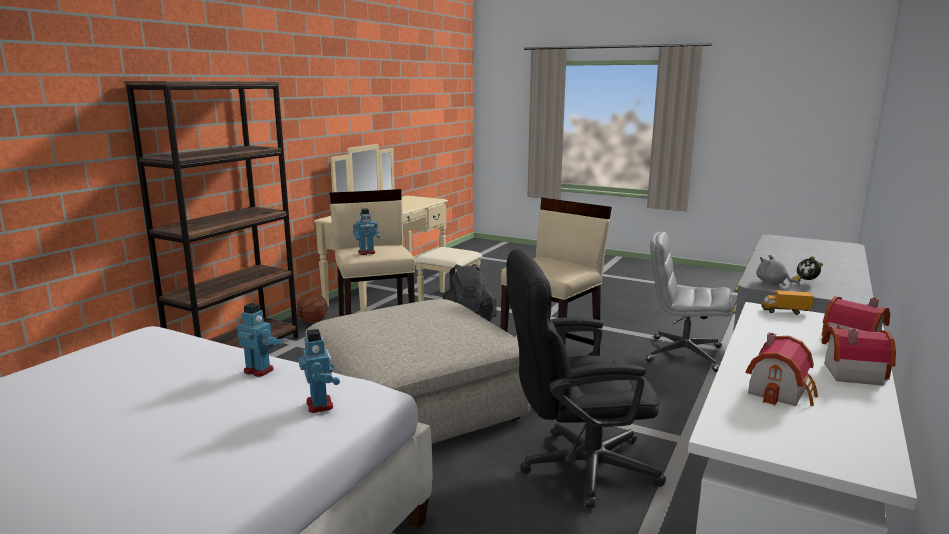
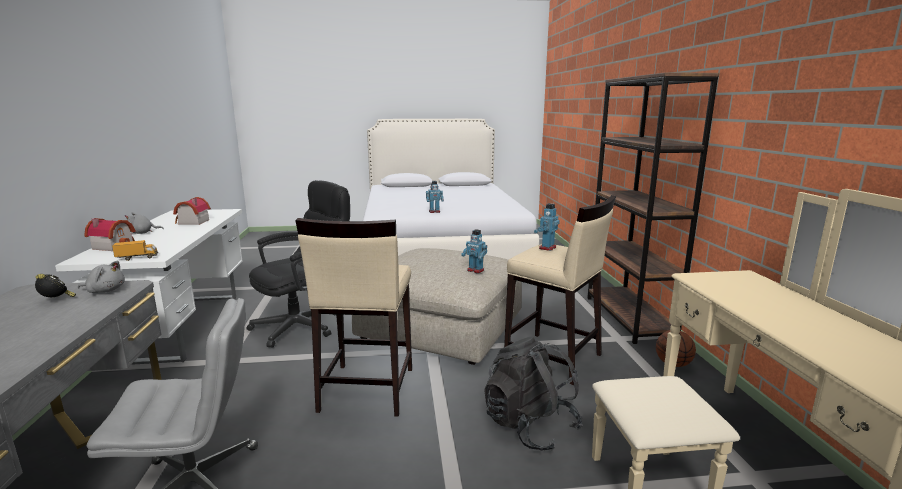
camera: 145 degrees right, 0 degrees up
(320, 405) = (388, 209): toy robot -> toy robot (475, 270)
(849, 372) = (142, 233): toy house -> grey plush toy

